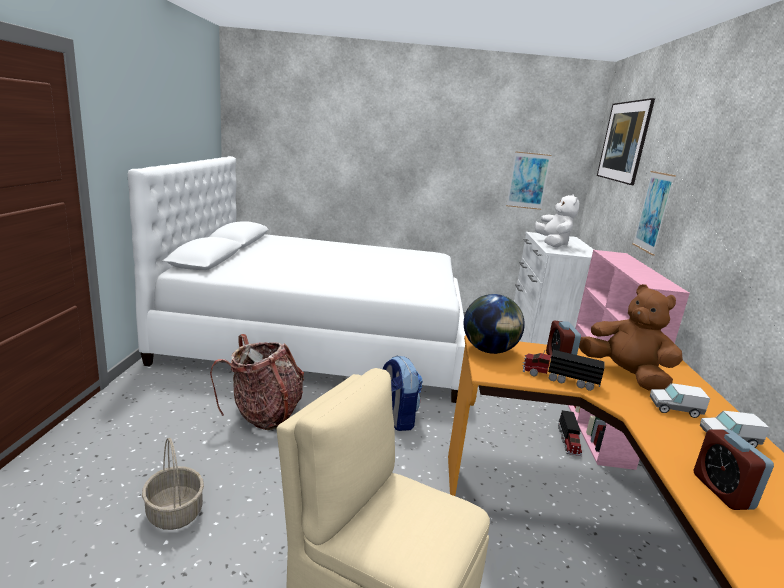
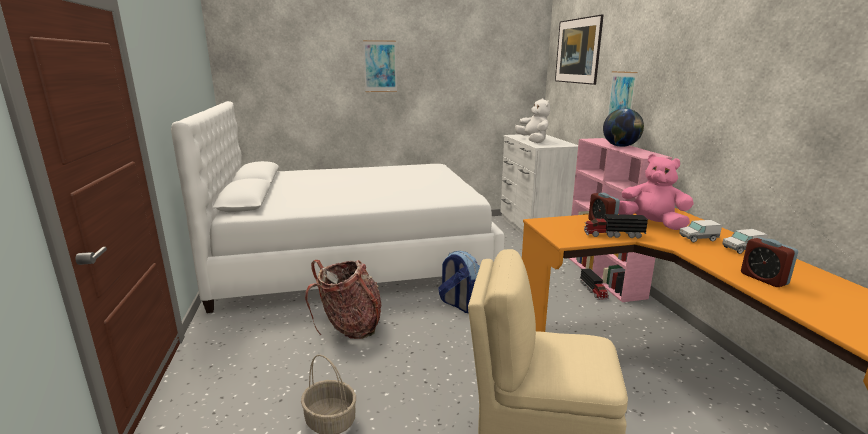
camera: 15 degrees left, 0 degrees up
(489, 350) = (550, 226): globe -> globe (621, 146)
(528, 180) = (499, 92): picture -> picture (380, 66)
(625, 375) = (651, 224): brown plush toy -> pink plush toy

